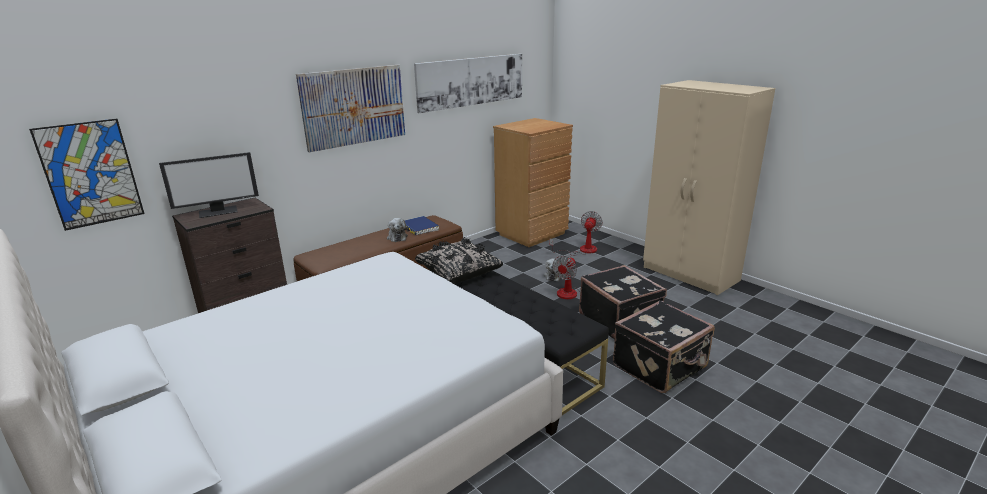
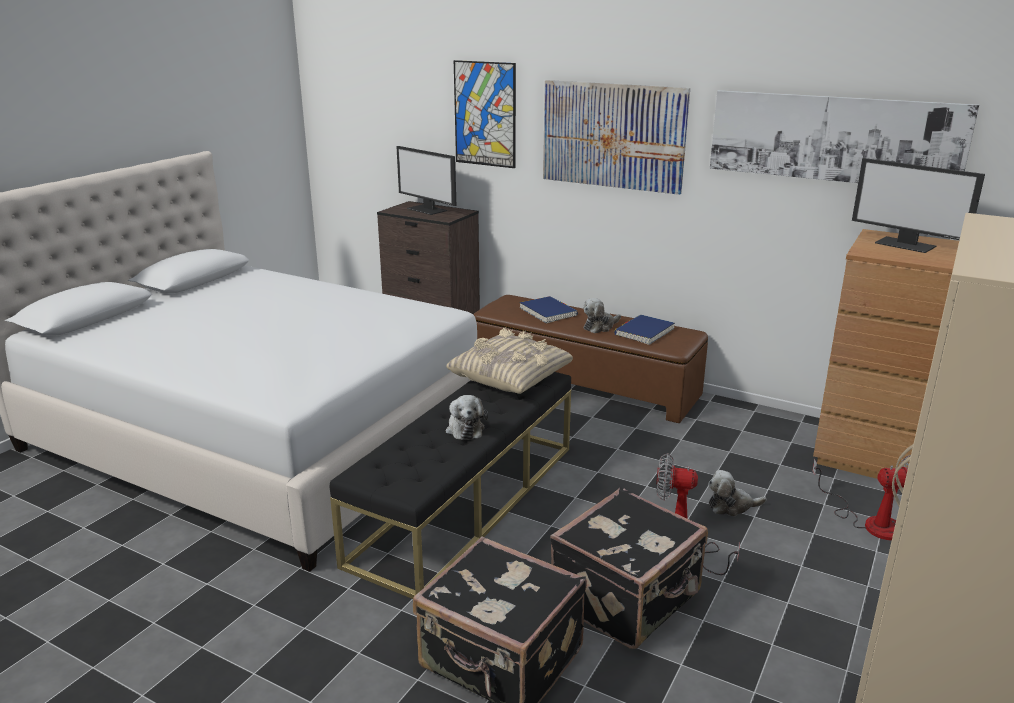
camera: 70 degrees right, 0 degrees up
(90, 174) = (365, 142): picture -> picture (485, 114)
(353, 247) = (548, 312): none -> blue book
(459, 273) = (510, 380): black pillow -> beige pillow
(517, 297) = (464, 428): none -> plush toy
(525, 125) = (906, 244): none -> monitor

